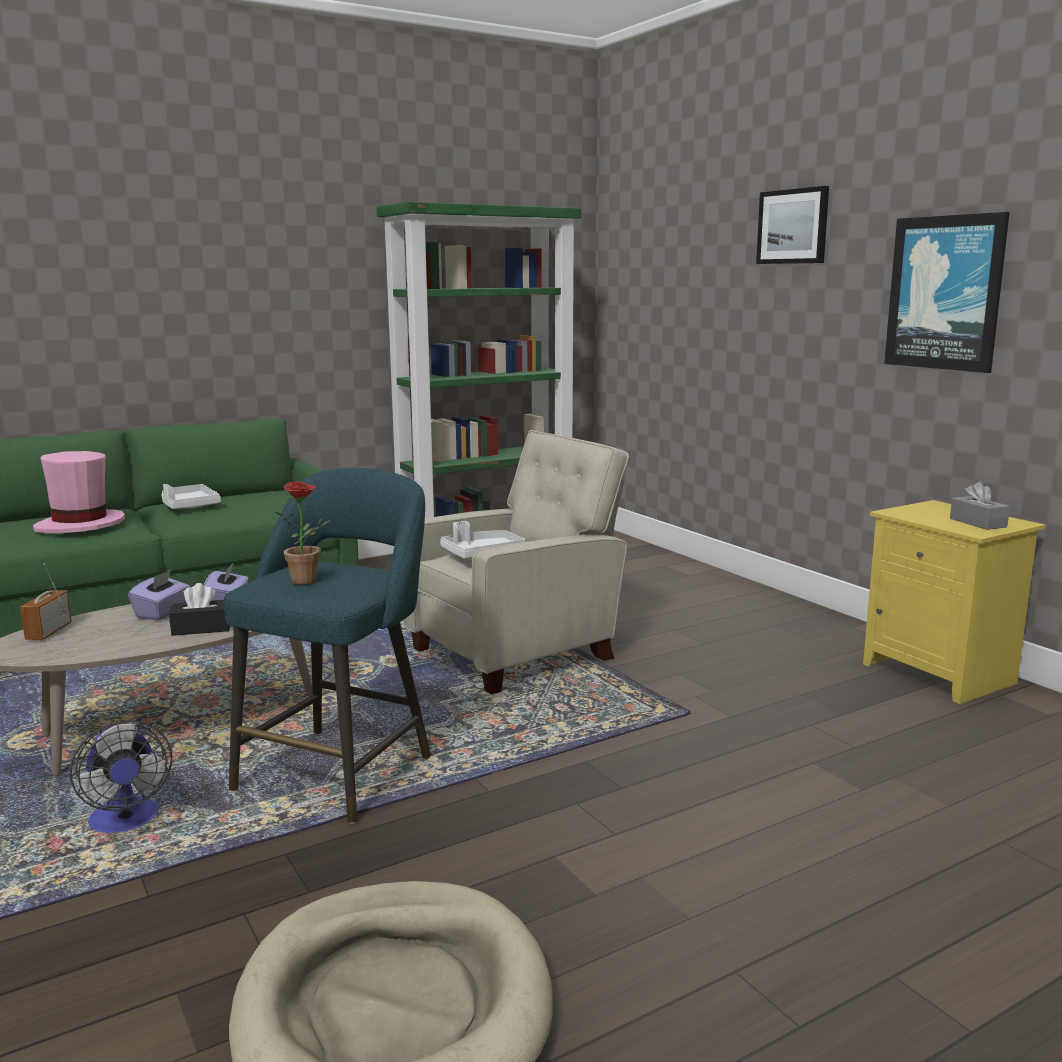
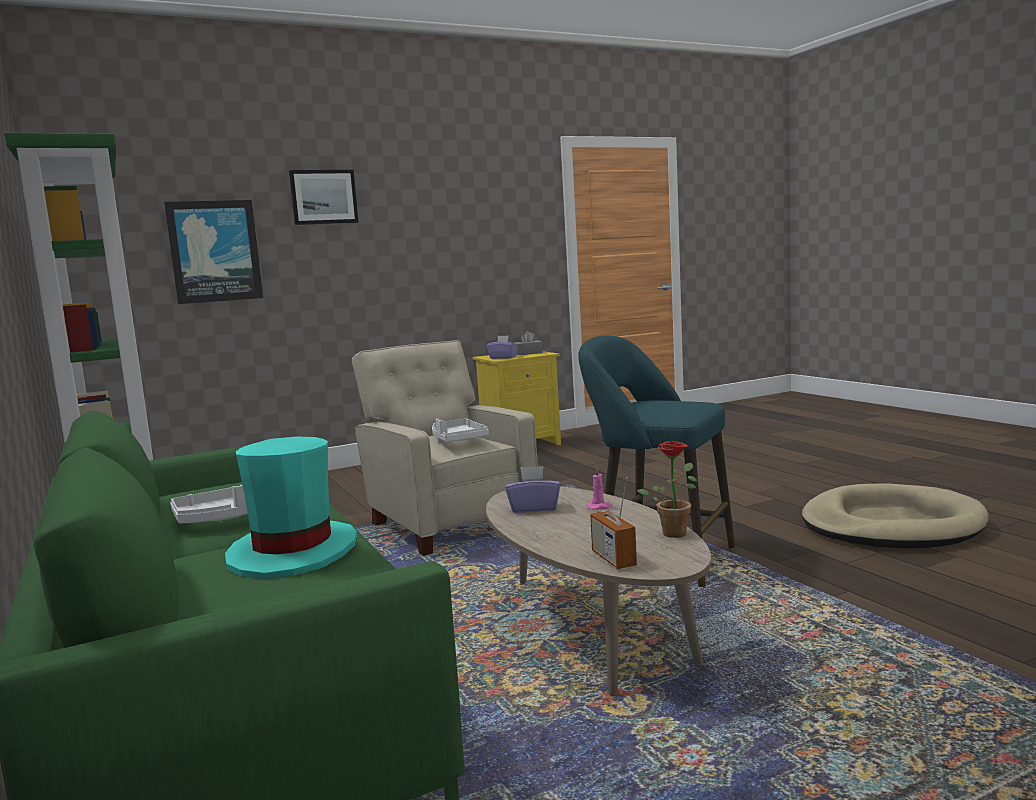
camera: 85 degrees left, 5 degrees down
(48, 632) = (613, 559): radio -> radio turned 60 degrees clockwise
(80, 525) = (293, 552): pink hat -> turquoise hat
(126, 822) = (764, 616): fan -> none
(162, 613) = (553, 526): purple tissue box -> purple tissue box (503, 357)
(202, 628) = (600, 507): black tissue box -> pink candle
(309, 581) = (676, 405): potted plant -> potted plant (675, 531)
(945, 293) = (451, 237): picture -> picture (214, 251)

